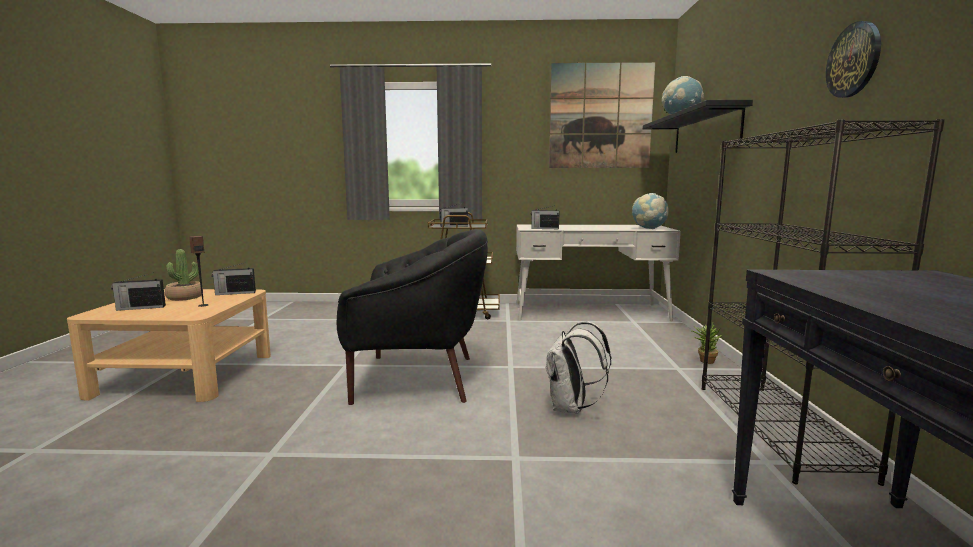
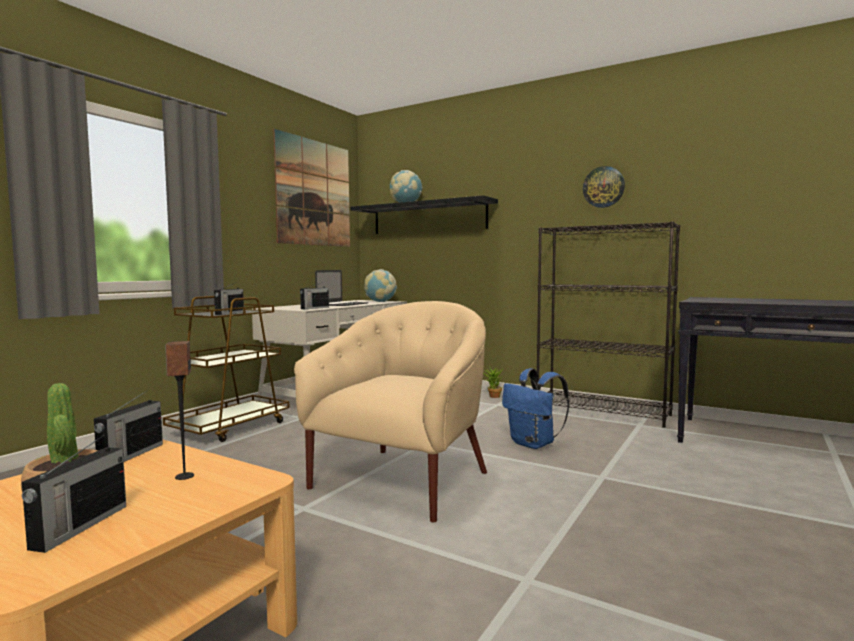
camera: 60 degrees left, 5 degrees down
(417, 378) = (403, 480): black armchair -> beige armchair
(571, 408) = (534, 444): white backpack -> blue backpack
(597, 227) = (342, 304): none -> laptop

